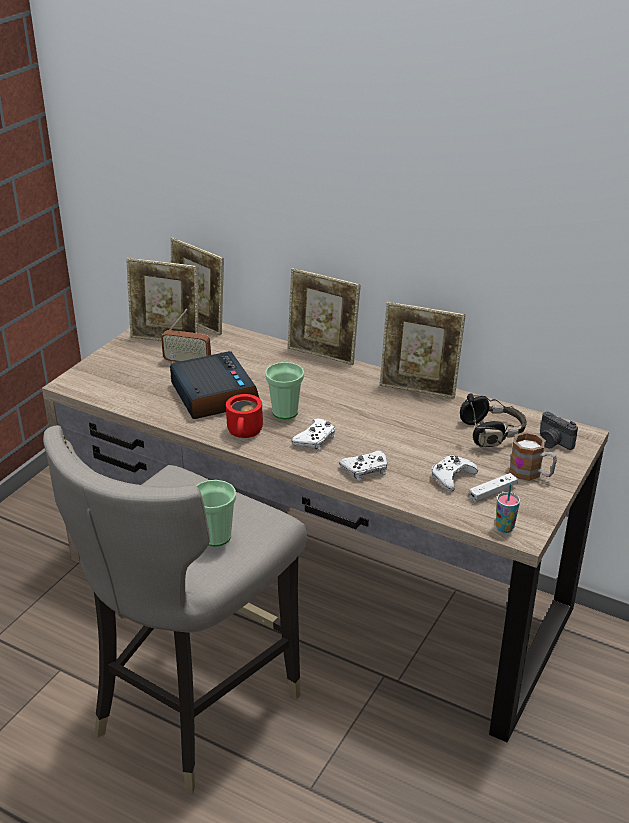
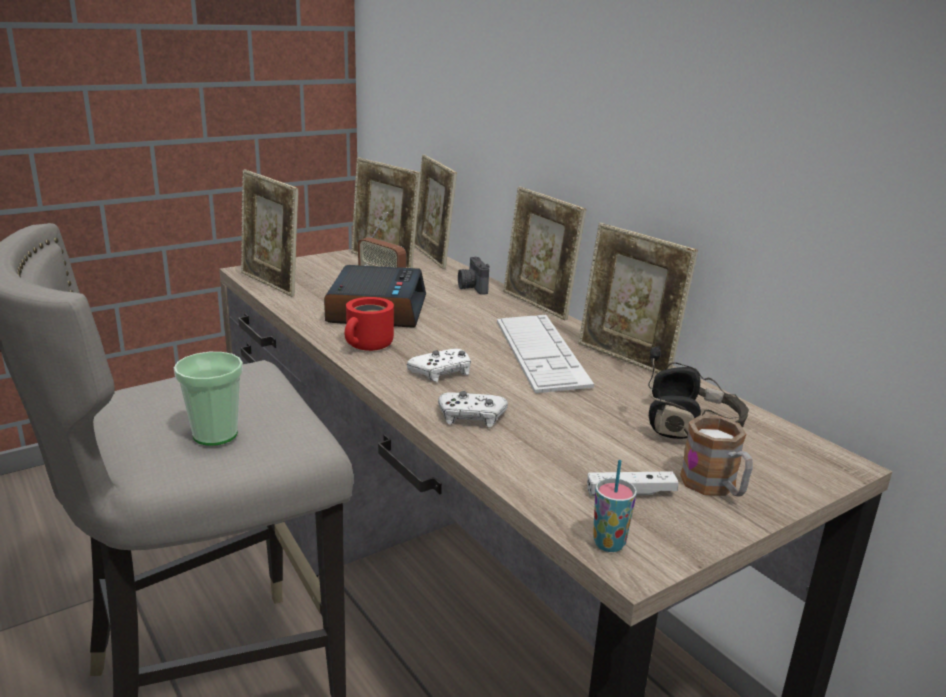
camera: 25 degrees right, 10 degrees down
(106, 393) = (271, 284): none -> picture frame
(285, 412) = (436, 340): cup -> none
(362, 402) = (540, 353): none -> keyboard
(452, 477) = (584, 457): white game controller -> none
(553, 442) = (782, 460): camera -> camera (472, 287)

